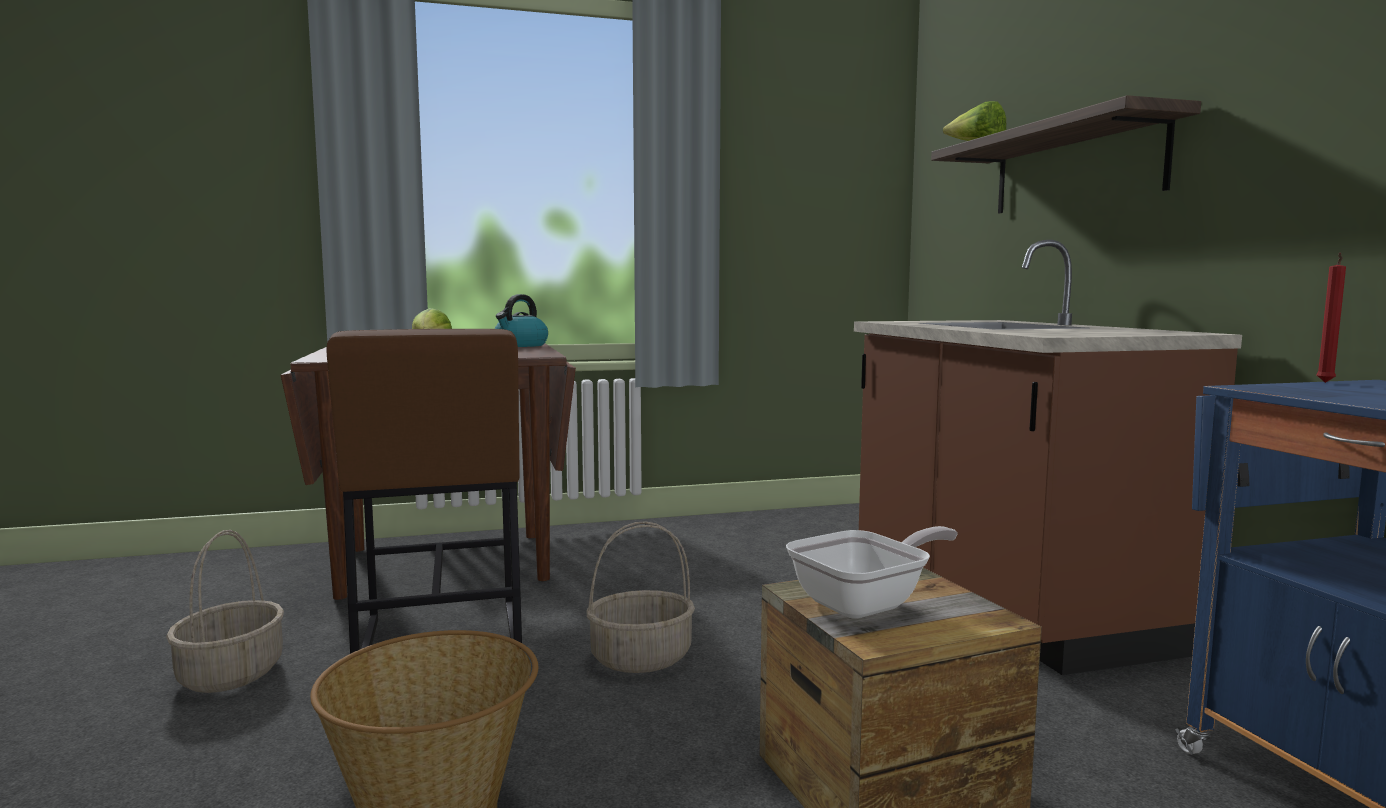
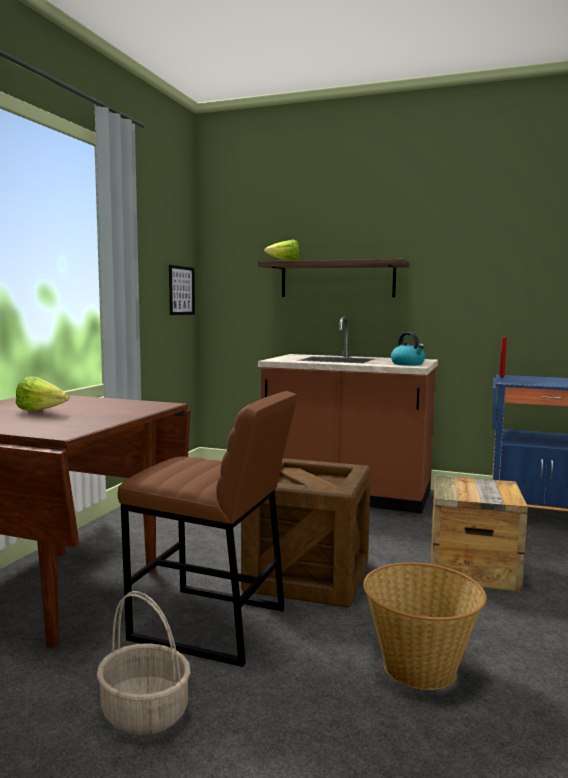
camera: 55 degrees left, 0 degrees up
(521, 345) = (72, 399): kettle -> kettle (408, 364)
(642, 657) = (307, 576): basket -> crate
(859, 216) = (181, 290): none -> picture
(867, 603) = (474, 492): frying pan -> none

